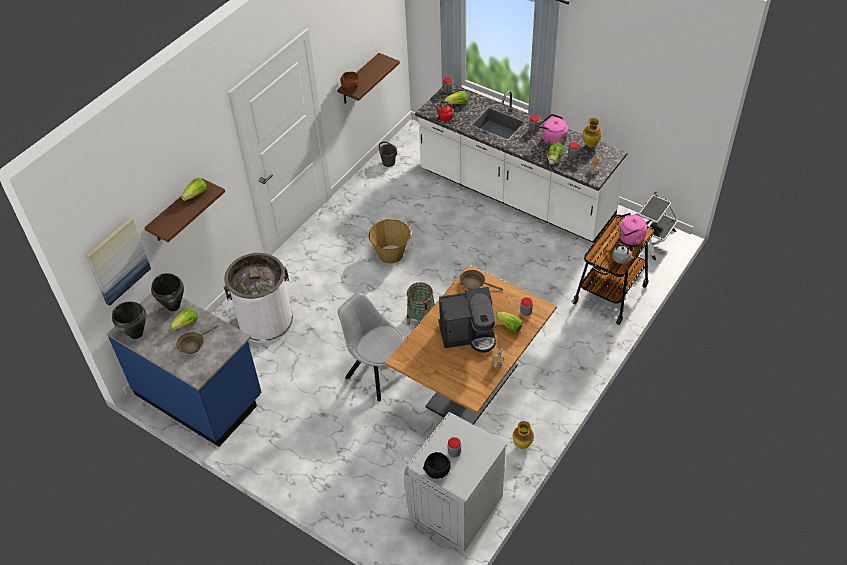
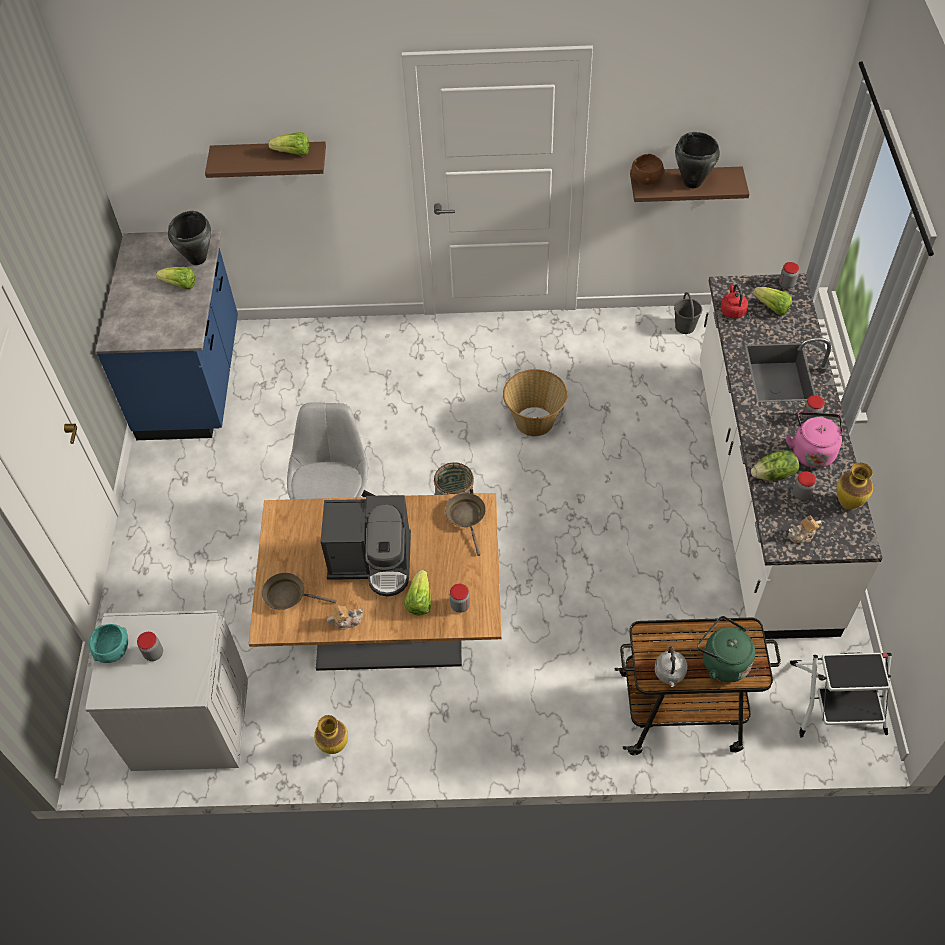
camera: 55 degrees right, 5 degrees up
(117, 260) = (159, 160): picture -> none
(136, 334) = (138, 255): black cooking pot -> black cooking pot (692, 183)
(193, 344) = (155, 308): brown frying pan -> brown frying pan (288, 595)
(265, 321) = (335, 370): white trash can -> none
(437, 472) = (113, 652): black bowl -> turquoise bowl
(468, 334) = (372, 561): coffee machine -> coffee machine turned 45 degrees counterclockwise
(629, 238) = (722, 662): pink kettle -> green kettle

